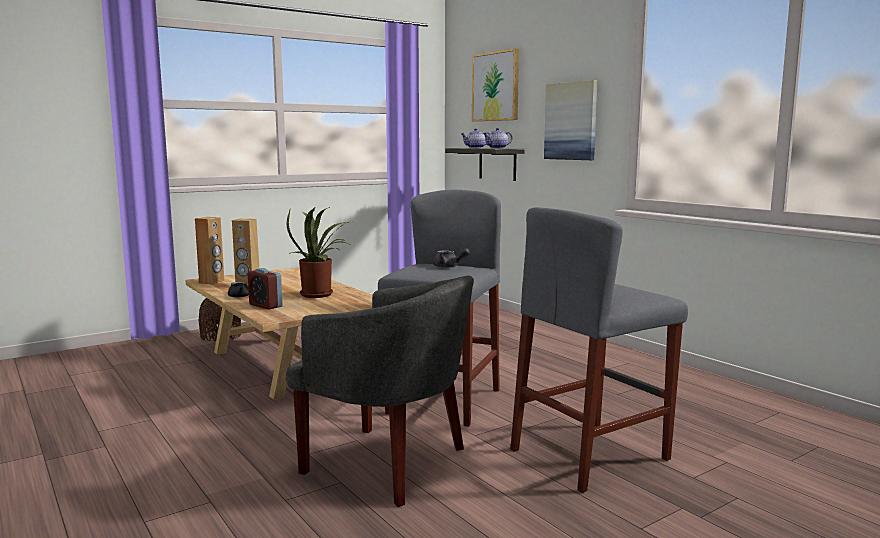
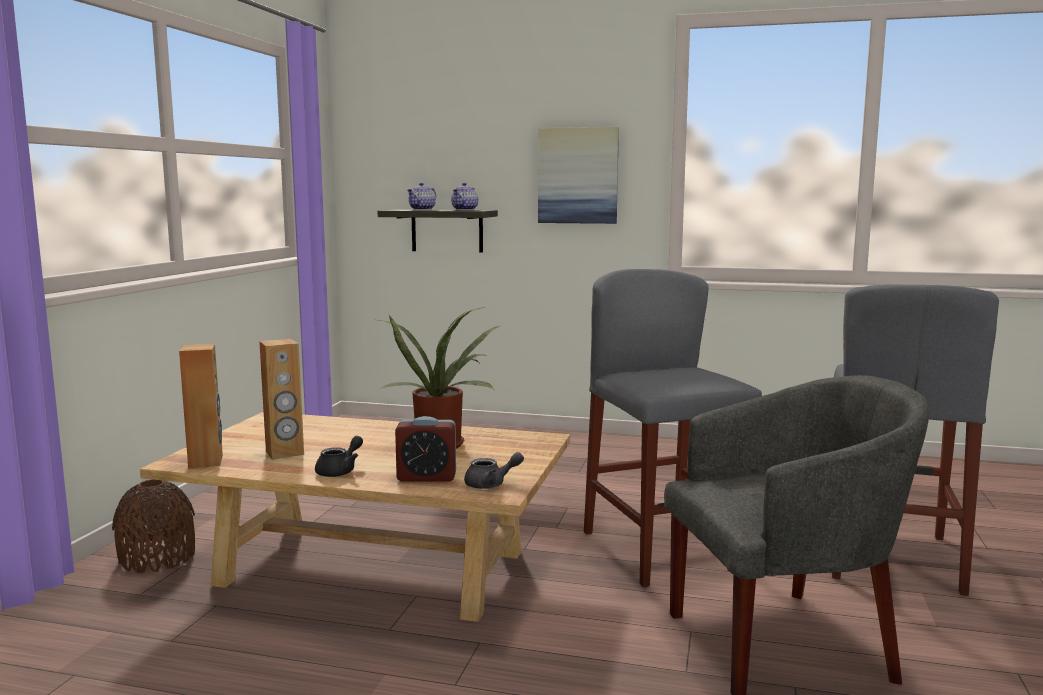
camera: 40 degrees left, 0 degrees up
(449, 267) = (681, 371): grey teapot -> grey teapot (491, 484)
(495, 86) = (439, 126): picture -> none

